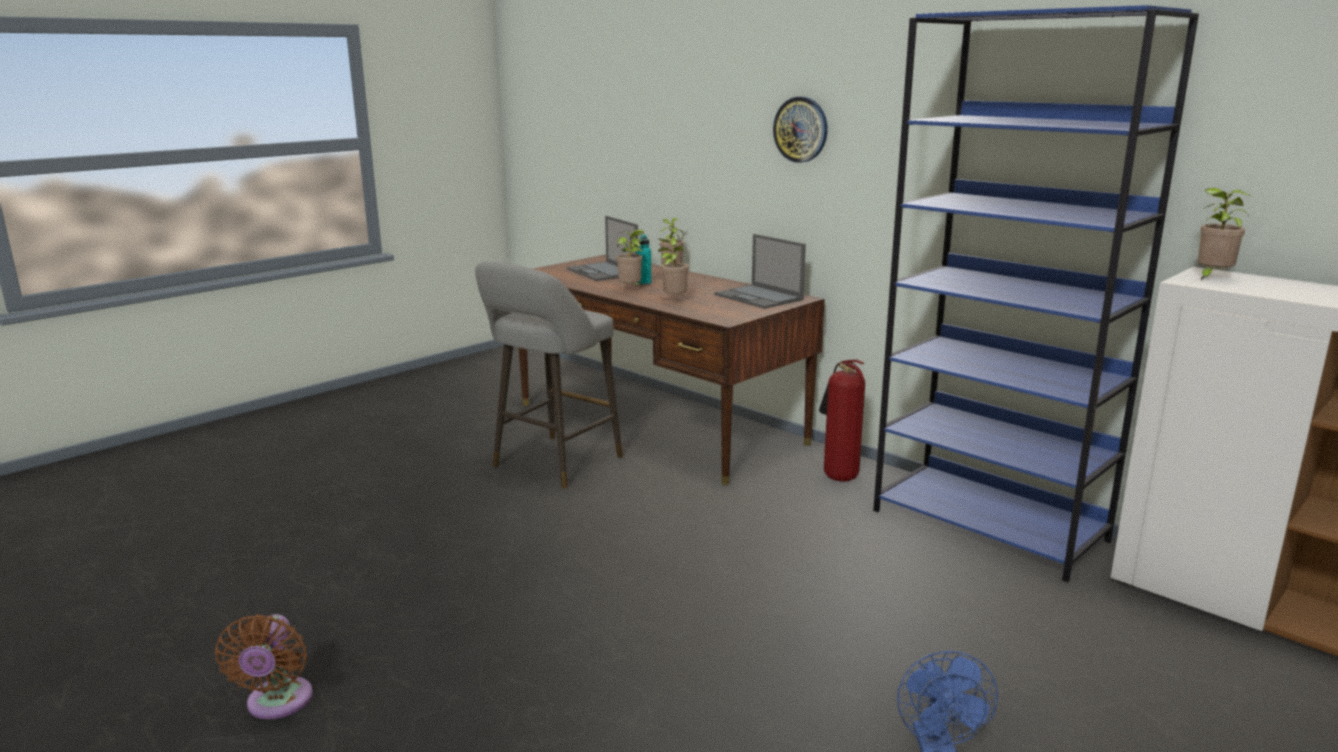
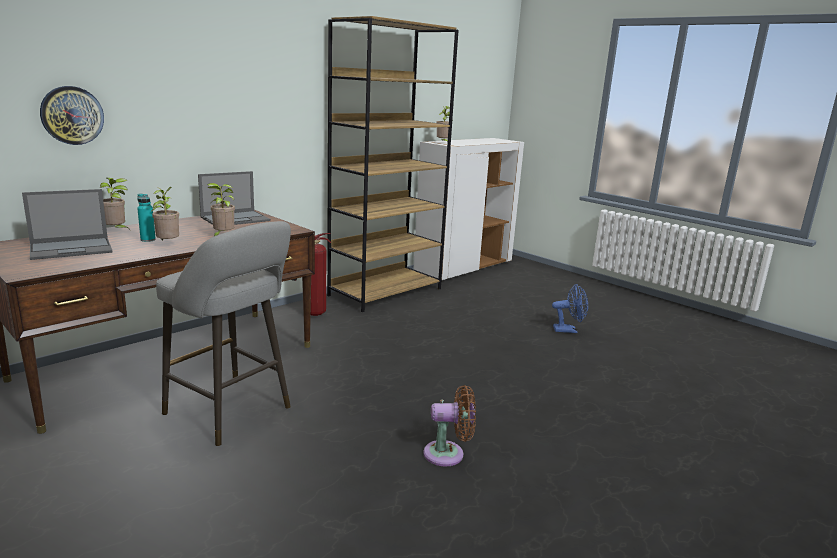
camera: 90 degrees left, 0 degrees up
(277, 704) = (617, 519): brown fan -> brown fan (448, 454)
(801, 129) = (216, 87): wall clock -> wall clock (72, 115)
(990, 526) = (385, 292): blue bookcase -> brown bookcase

